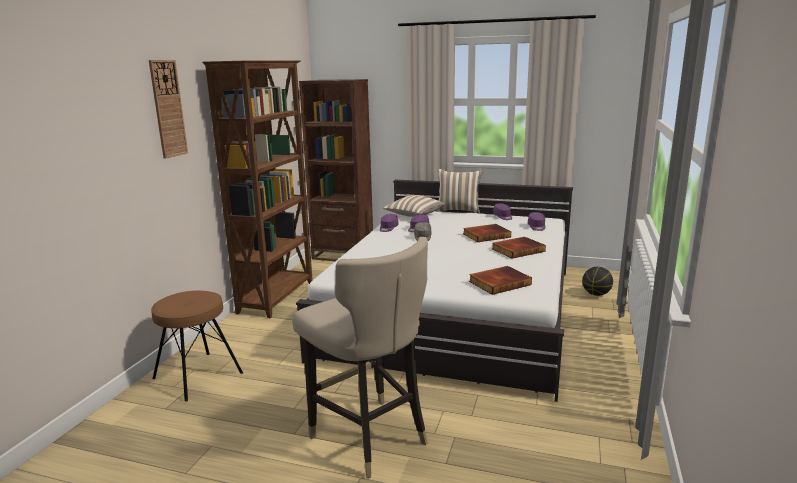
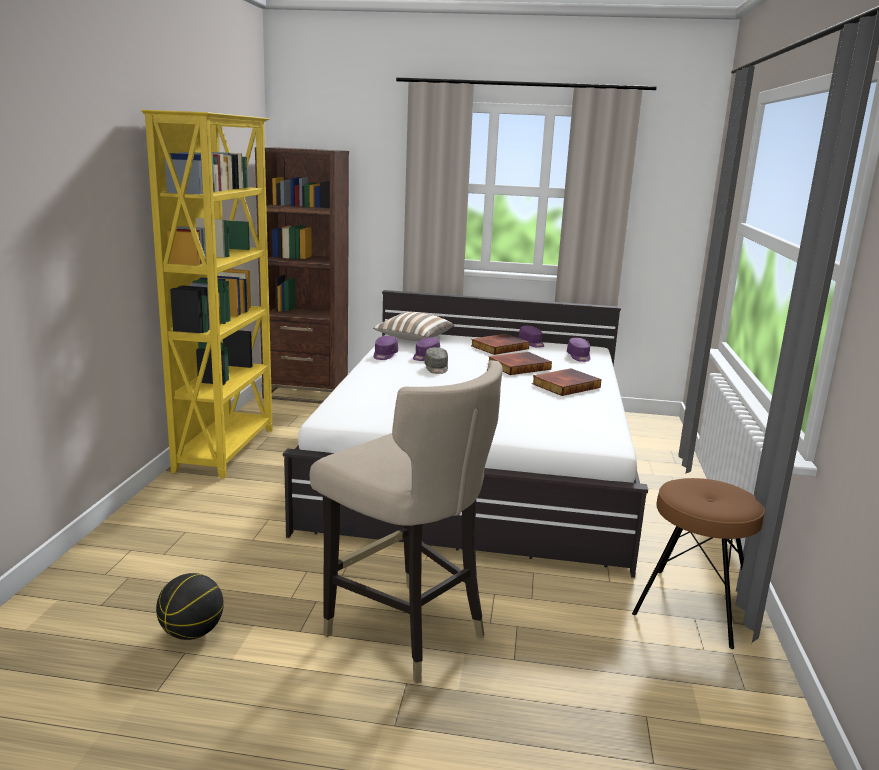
camera: 10 degrees left, 0 degrees up
(168, 109) = (96, 174): wall clock -> none
(198, 376) = (138, 558): brown stool -> brown stool (692, 607)
(278, 297) = (227, 449): brown bookcase -> yellow bookcase
(458, 210) = (470, 334): pillow -> none
(499, 282) = (557, 426): book -> book (499, 347)
(596, 294) = (650, 444): basketball -> basketball (192, 633)

